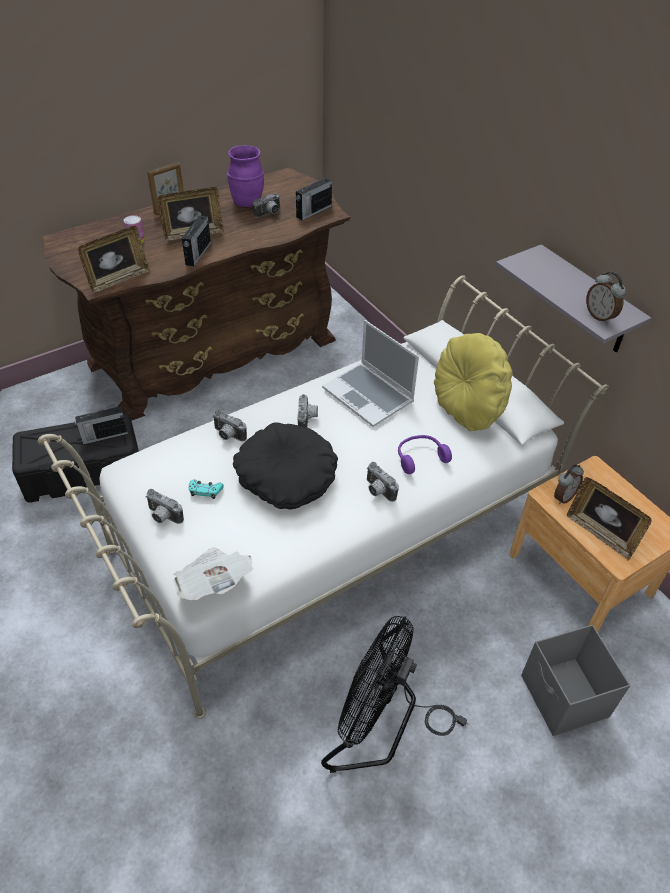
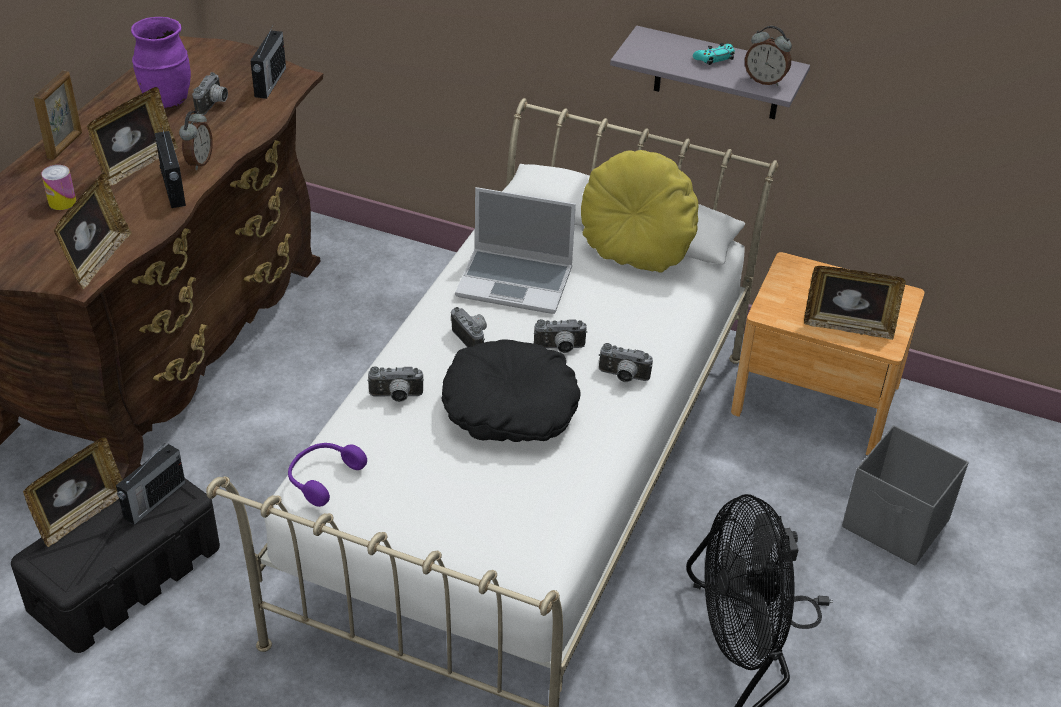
camera: 35 degrees left, 5 degrees down
(64, 426) = (81, 516): none -> picture frame
(163, 517) = (411, 518): camera -> camera (560, 349)
(205, 491) = (433, 467): turquoise game controller -> turquoise game controller (714, 58)
(214, 584) = (544, 553): newspaper -> none
(420, 457) = (633, 323): purple headphones -> purple headphones (323, 477)
(563, 497) = (784, 307): alarm clock -> alarm clock (198, 162)

